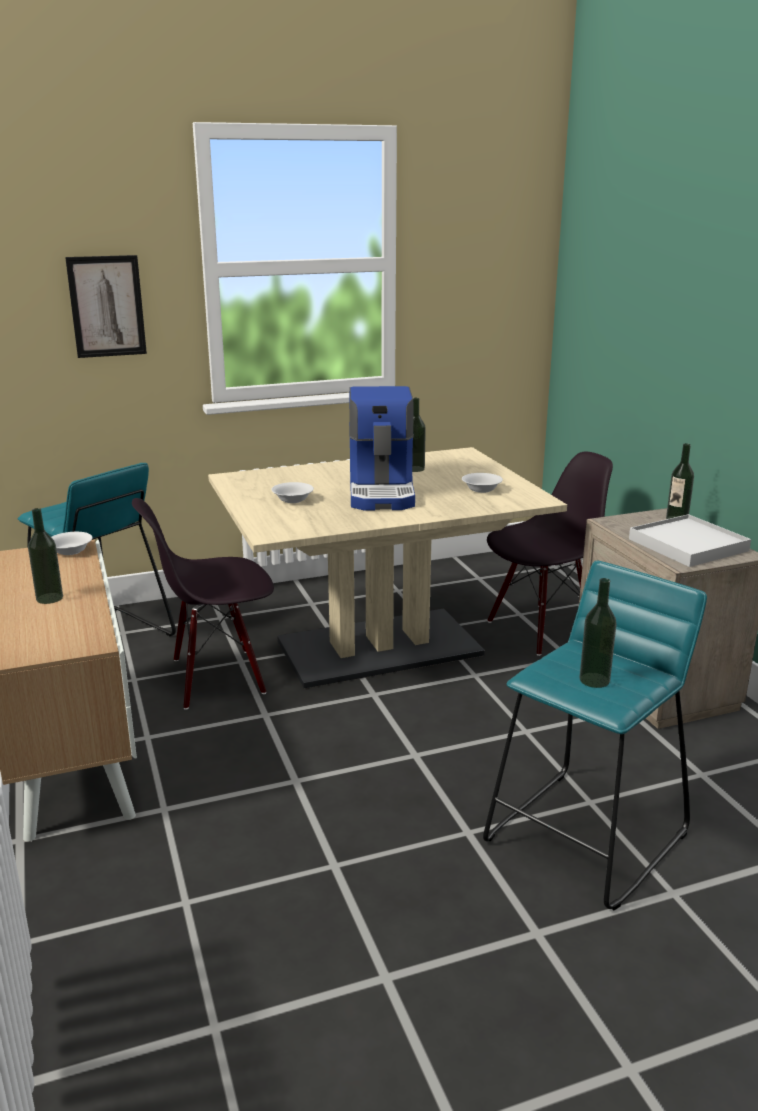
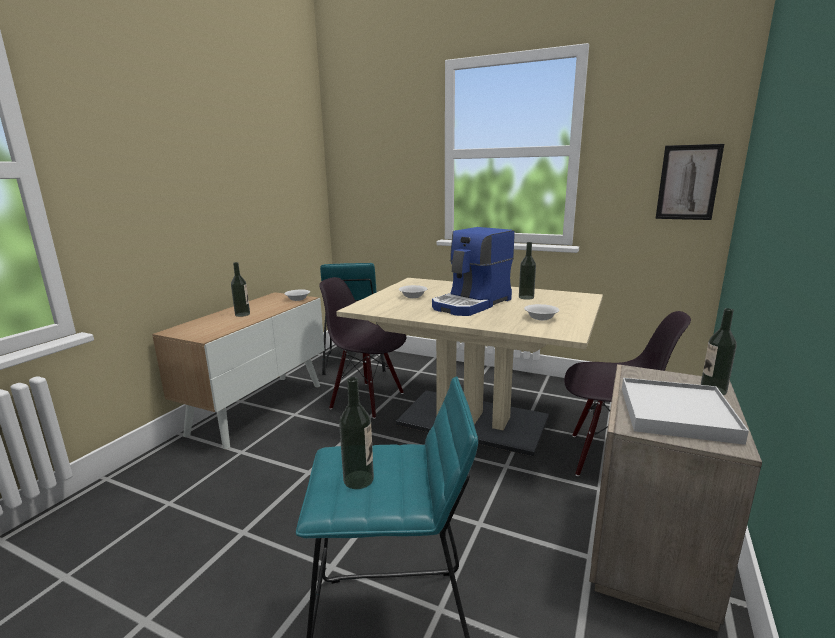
camera: 45 degrees right, 5 degrees down
(107, 306) = (392, 175): picture -> picture (688, 182)

